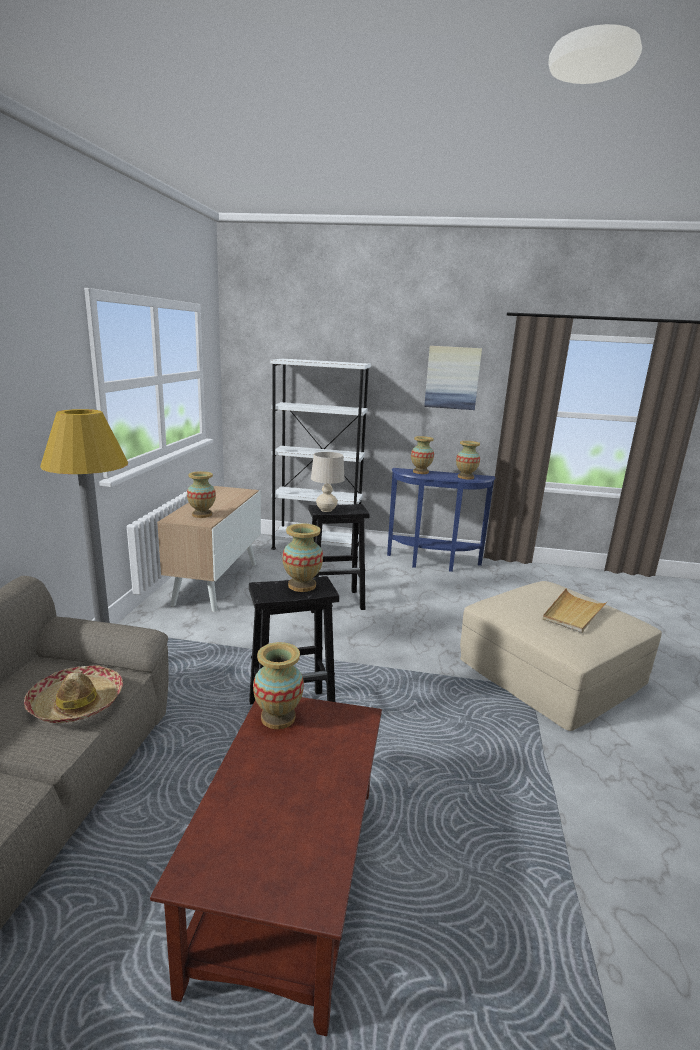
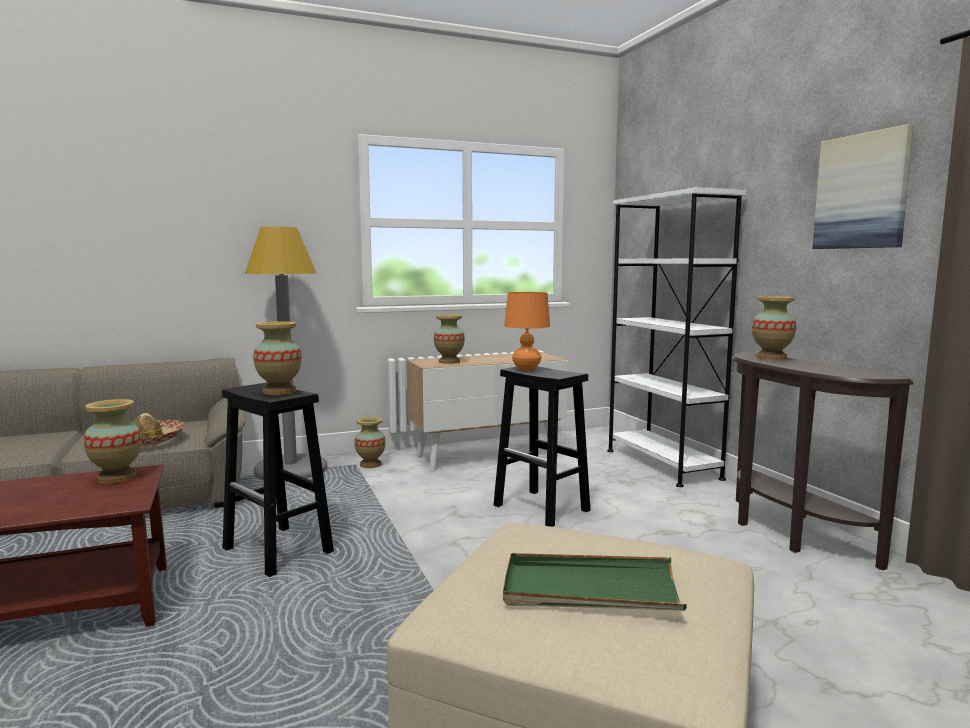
camera: 60 degrees right, 10 degrees down
(326, 510) = (526, 369): beige table lamp -> orange table lamp
(433, 564) = (786, 534): blue console table -> brown console table
(465, 477) = (831, 370): vase -> vase (370, 464)
(573, 613) = (590, 589): beige tray -> green tray

